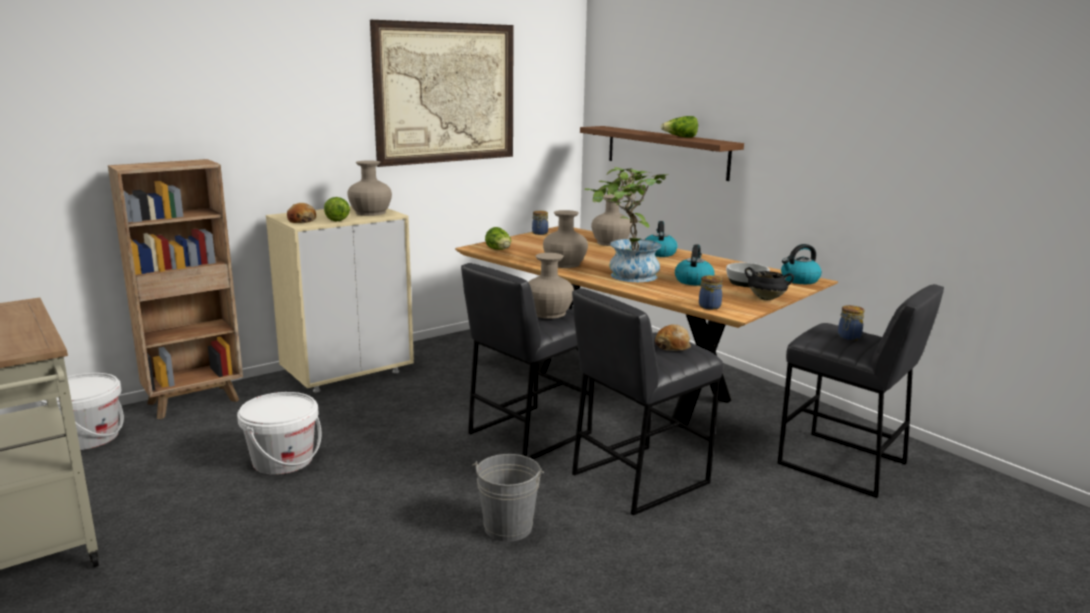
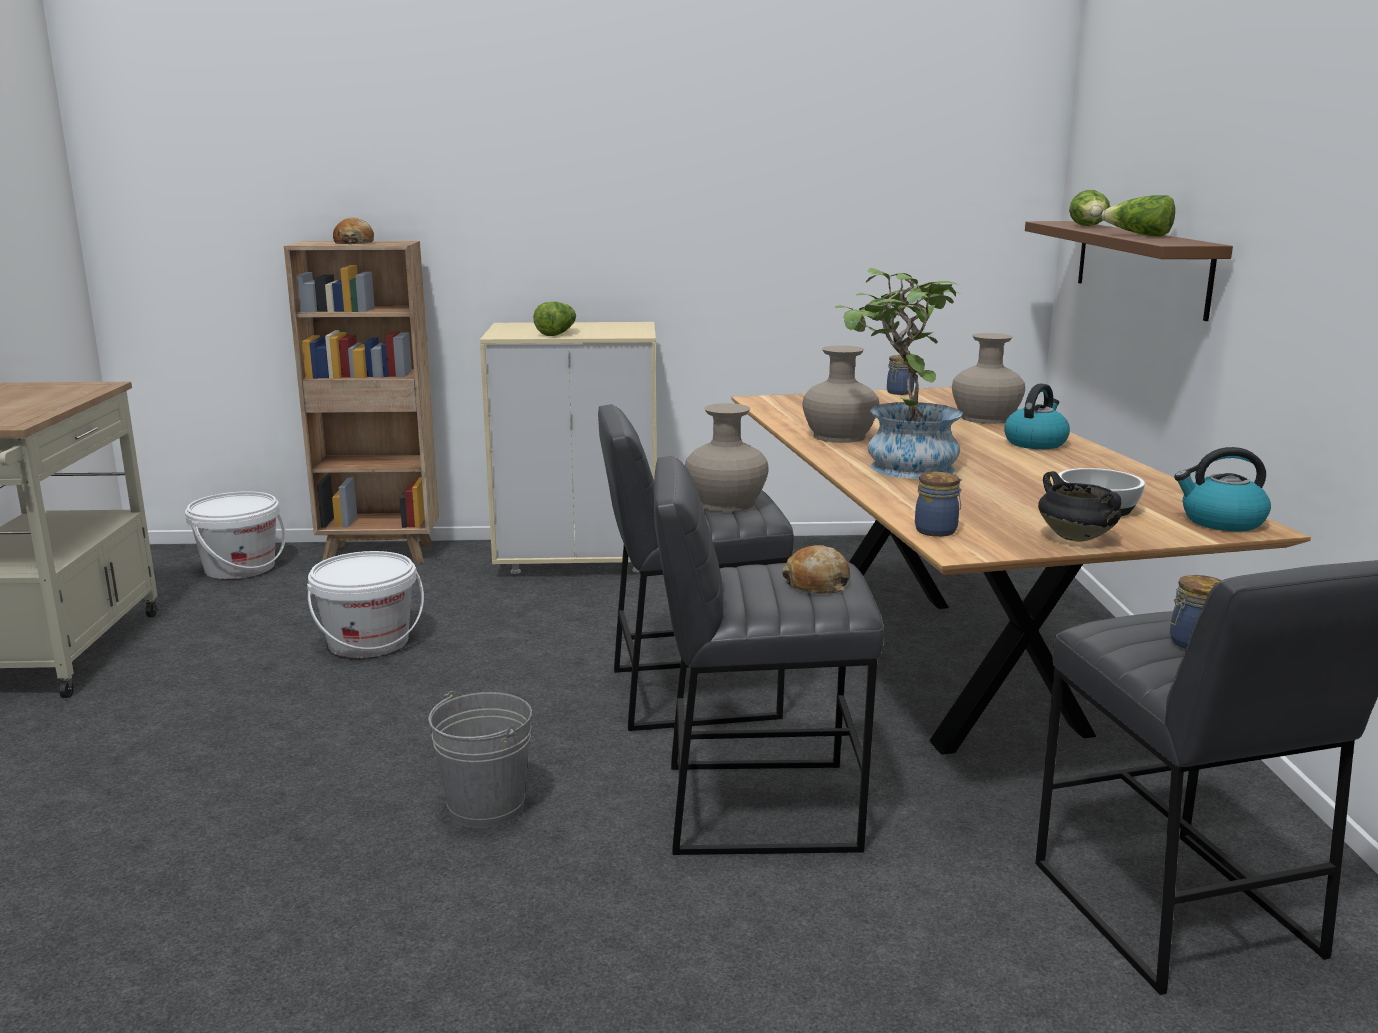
camera: 35 degrees right, 0 degrees up
(301, 220) = (513, 331): bread -> bread (354, 242)
(370, 212) = (617, 331): beige vase -> none
(446, 93) = (789, 160): picture -> none
(499, 250) = (784, 407): lettuce -> lettuce (1089, 227)
(693, 281) = (1000, 490): kettle -> none

